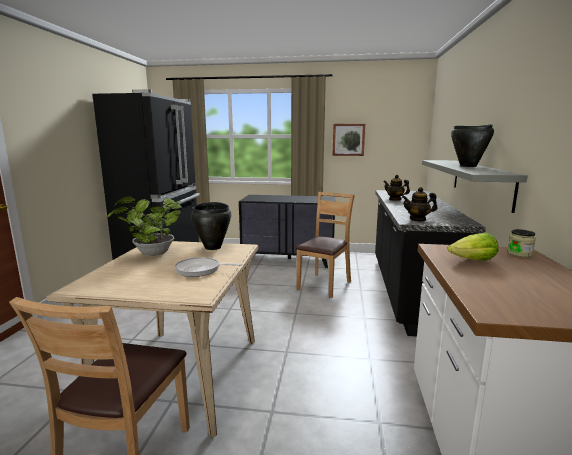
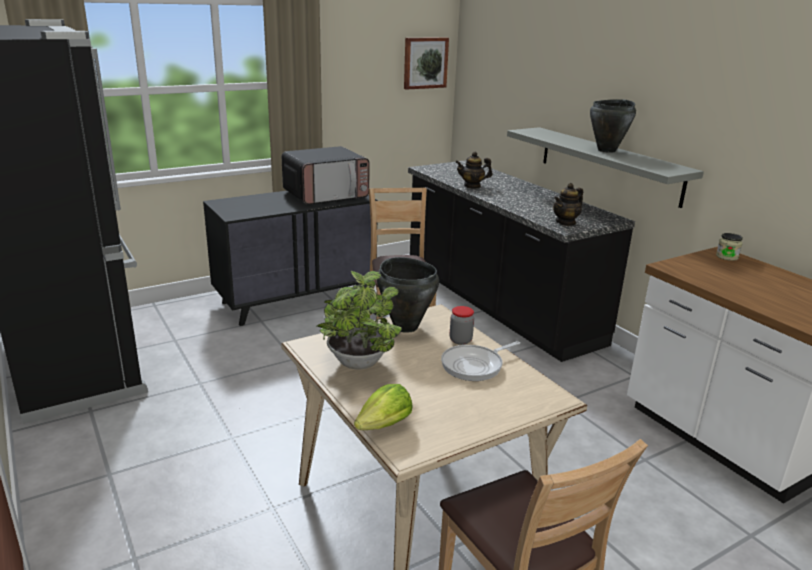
camera: 40 degrees left, 10 degrees up
(224, 259) = (460, 340): none -> jar
(311, 199) = (326, 195): none -> microwave
(348, 139) = (351, 87): picture -> picture (425, 63)
(473, 261) = (719, 276): lettuce -> lettuce (384, 425)

